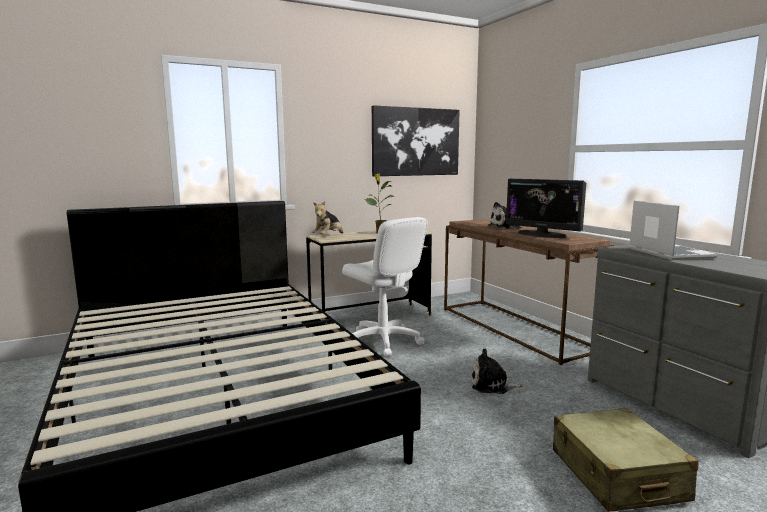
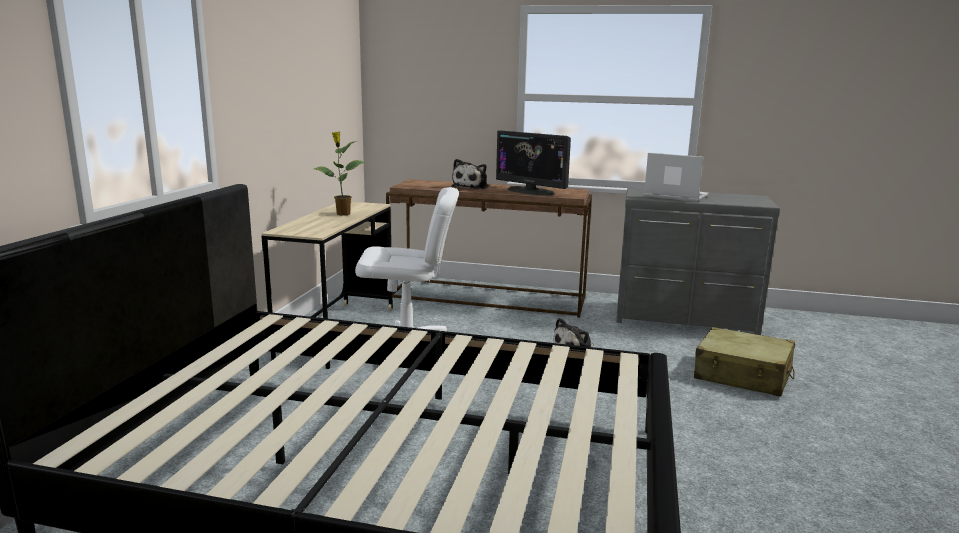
camera: 50 degrees left, 5 degrees up
(328, 236) = (301, 229): plush toy -> none
(416, 142) = (322, 82): picture -> none
(542, 234) = (531, 191): monitor -> monitor turned 45 degrees clockwise

